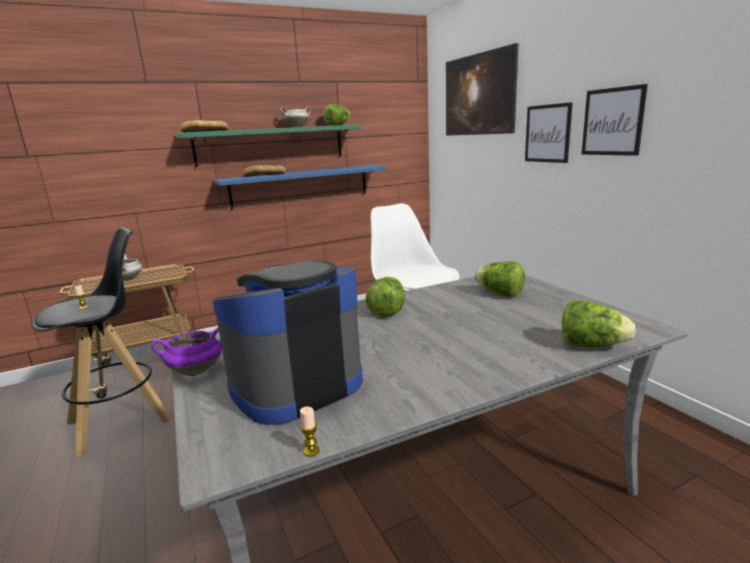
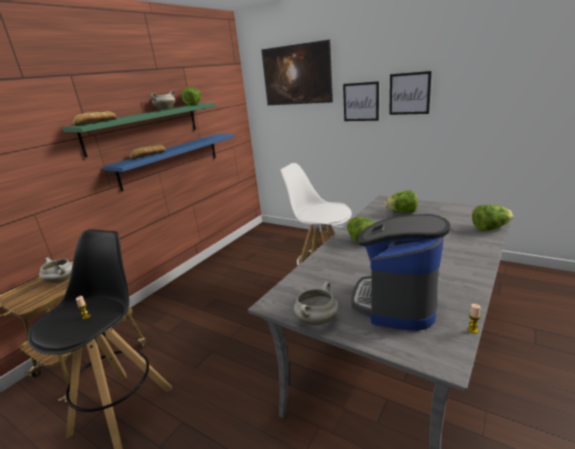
camera: 30 degrees left, 5 degrees up
(196, 371) = (317, 319): purple cooking pot -> white cooking pot

